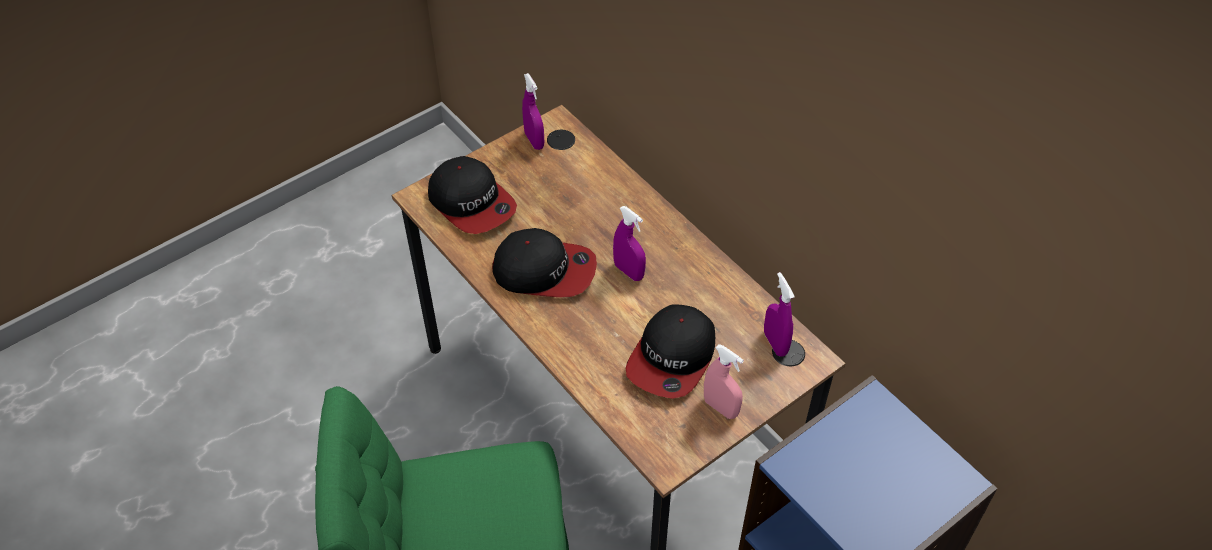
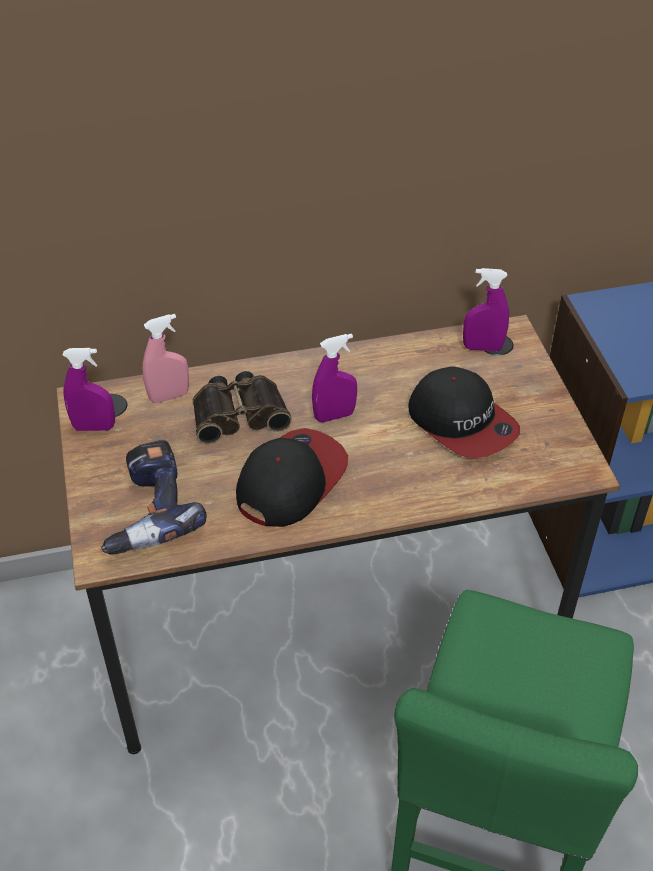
camera: 65 degrees left, 5 degrees down
(472, 202) = (147, 511): cap -> power drill
(596, 213) = (239, 413): none -> binoculars
(720, 408) = (538, 410): pink spray bottle -> pink spray bottle (169, 396)

